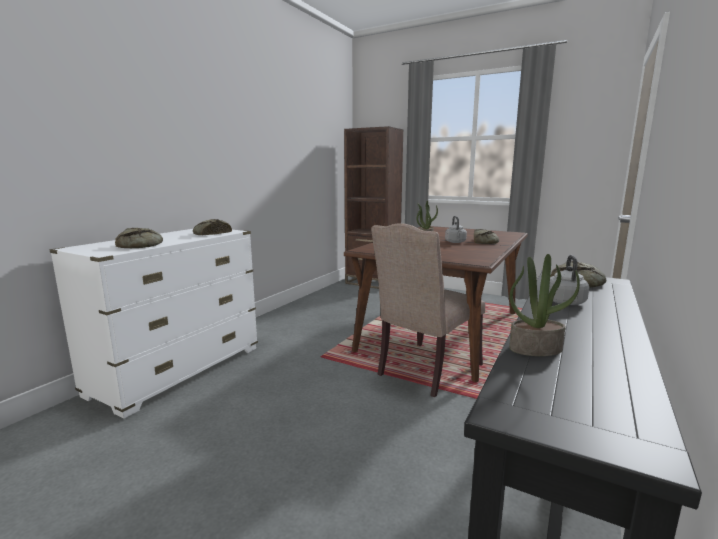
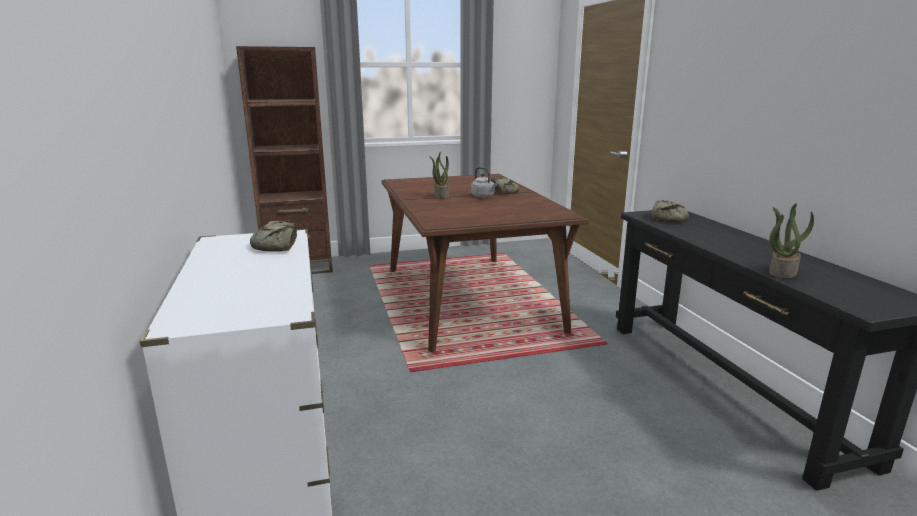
camera: 45 degrees left, 5 degrees up
(142, 245) = (271, 287): bread -> none
(426, 371) = (521, 341): beige chair -> none
(564, 301) = (703, 235): grey kettle -> none

